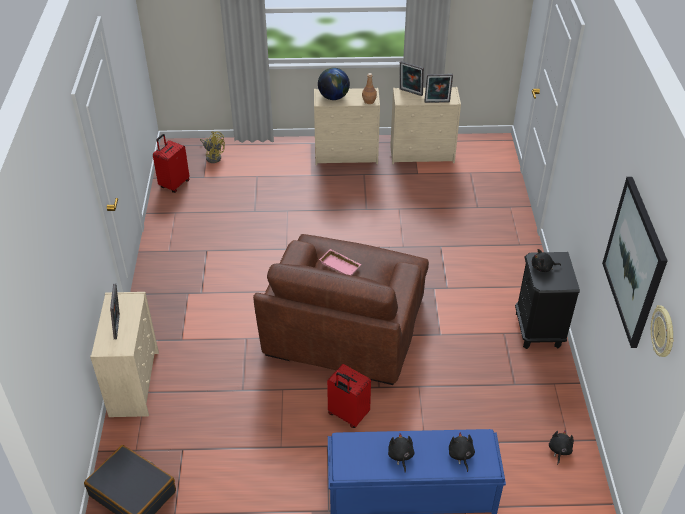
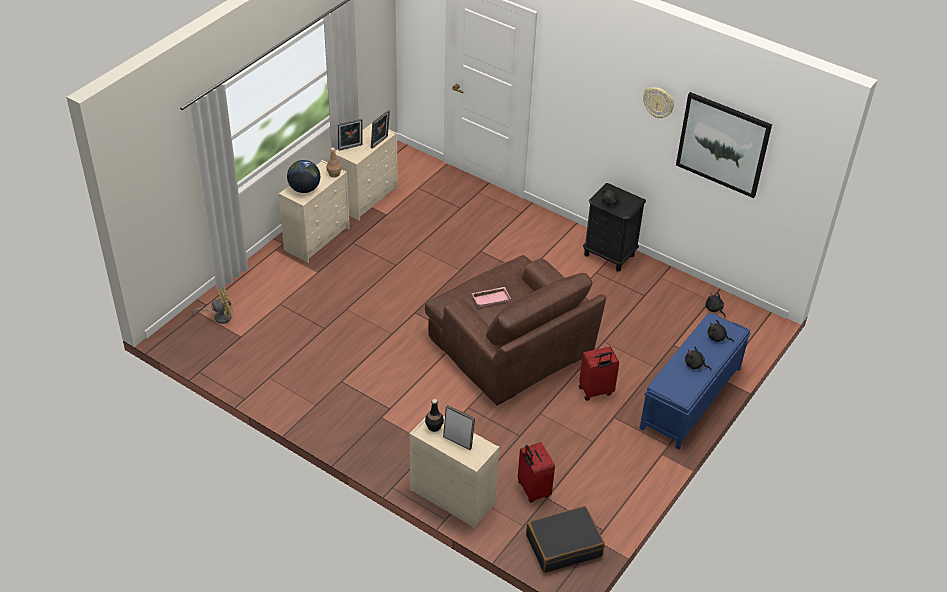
camera: 55 degrees left, 0 degrees up
(124, 303) = (434, 427): none -> black bottle
(174, 184) = (228, 360): red suitcase -> red suitcase (532, 490)
(663, 332) = (789, 169): wall clock -> wall clock (658, 102)

